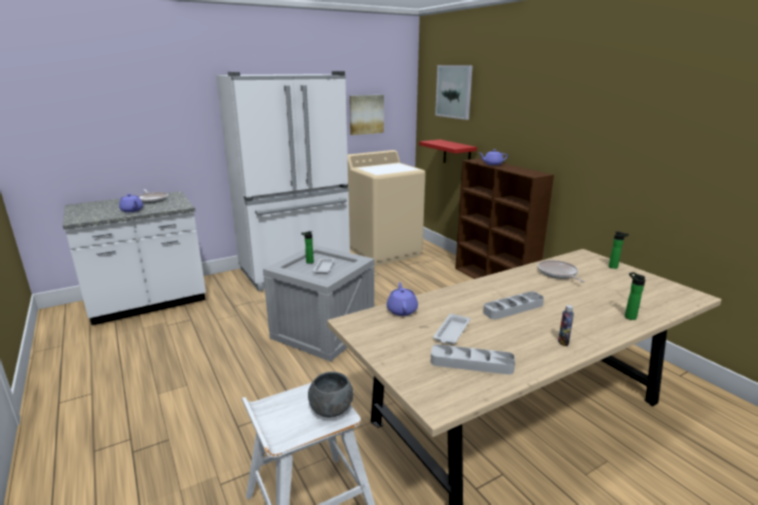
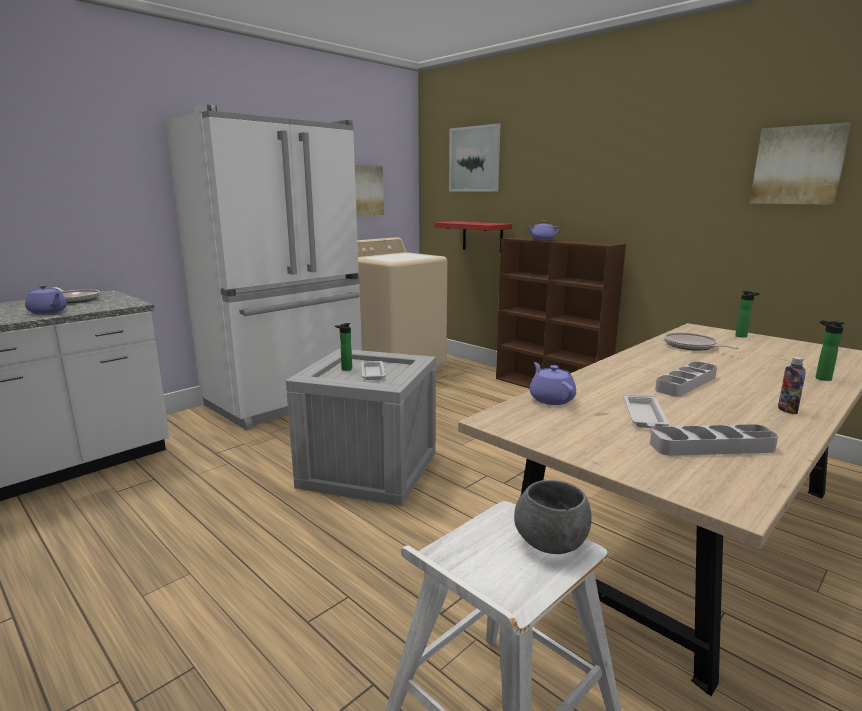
camera: 15 degrees left, 5 degrees down
(684, 127) = (798, 165): none -> picture

